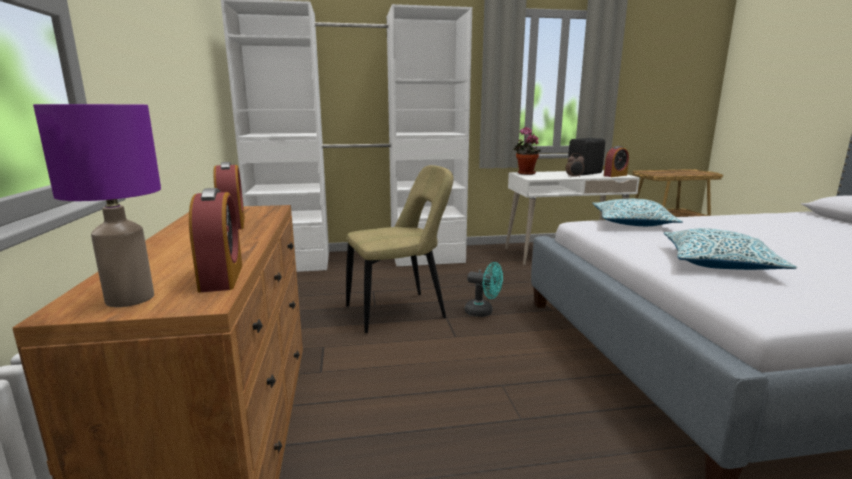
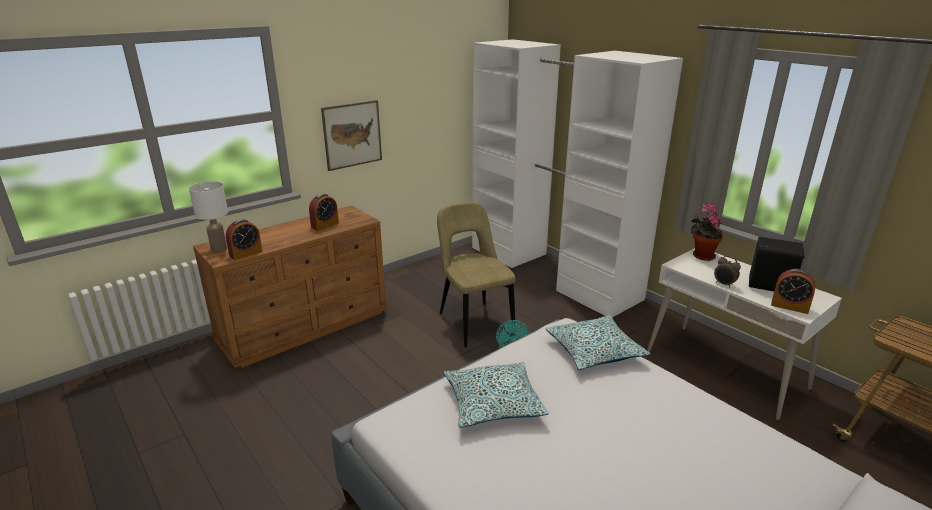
camera: 60 degrees right, 10 degrees up
(131, 298) = (219, 249): purple table lamp -> white table lamp
(148, 92) = (352, 135): none -> picture
(400, 311) = (474, 322): beige chair -> beige chair turned 150 degrees counterclockwise

